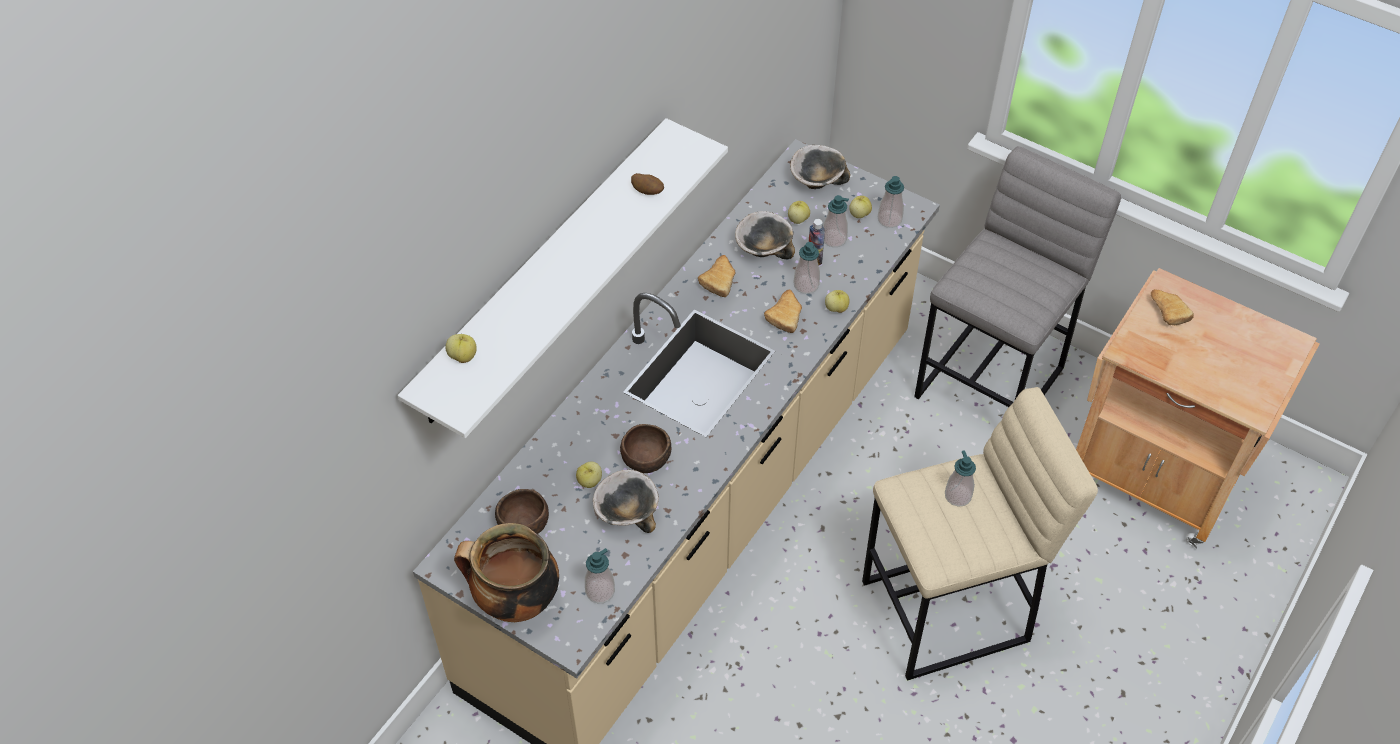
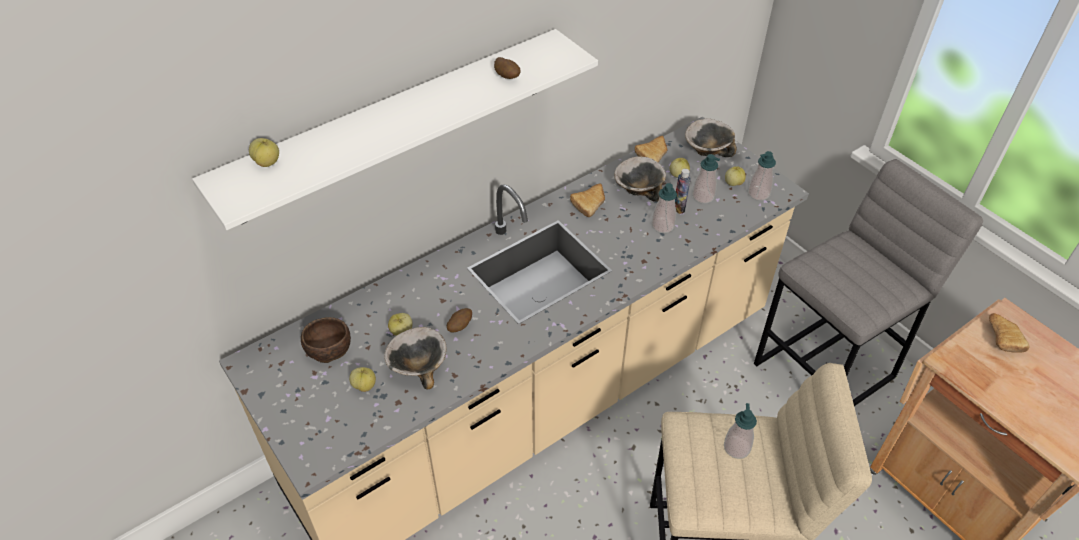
camera: 20 degrees right, 5 degrees down
(515, 602) = (284, 413): cooking pot -> none
(600, 591) = (360, 427): soap dispenser -> none
(647, 457) = (459, 326): brown bowl -> potato
(786, 315) = (634, 244): bread -> bread (653, 154)
(836, 308) = (681, 251): apple -> apple (364, 385)

